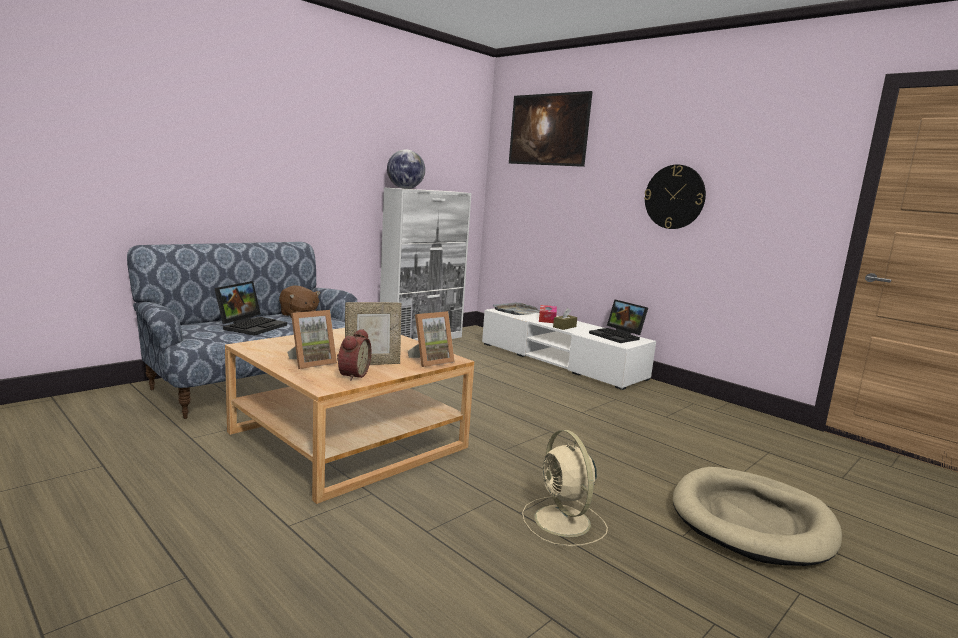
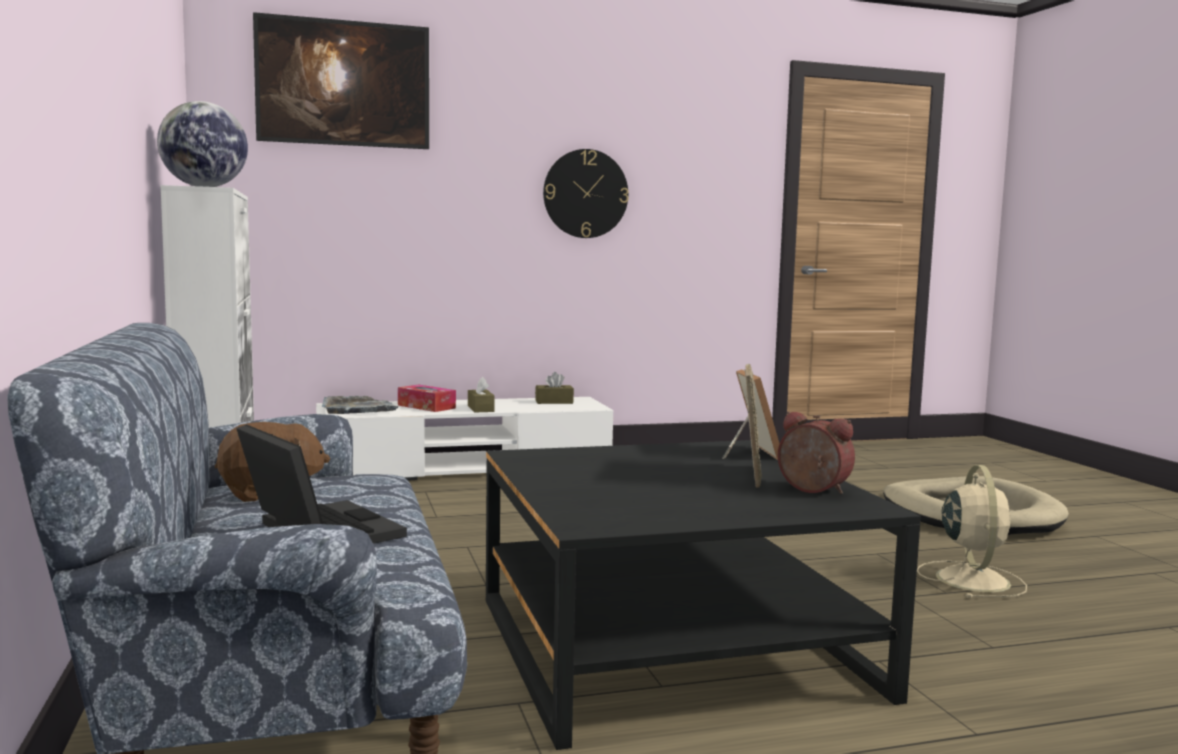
camera: 60 degrees left, 5 degrees down
(311, 362) = (732, 501): picture frame -> none
(348, 440) = (671, 646): beige coffee table -> black coffee table
(563, 522) = (971, 579): beige fan -> beige fan turned 90 degrees counterclockwise
(618, 336) = (554, 402): laptop -> brown tissue box

